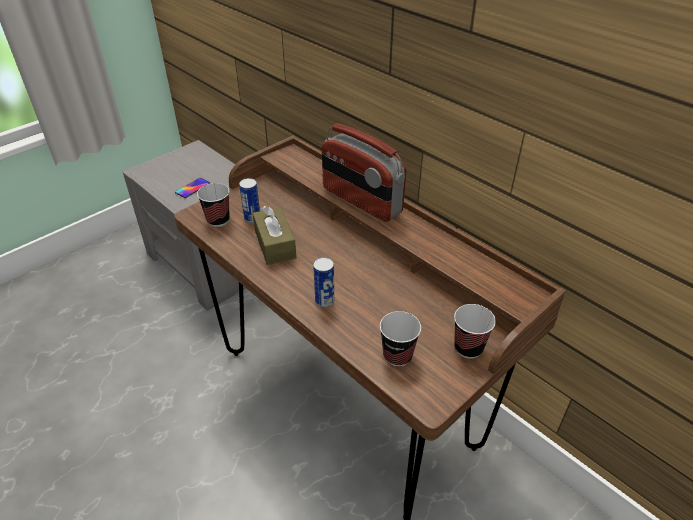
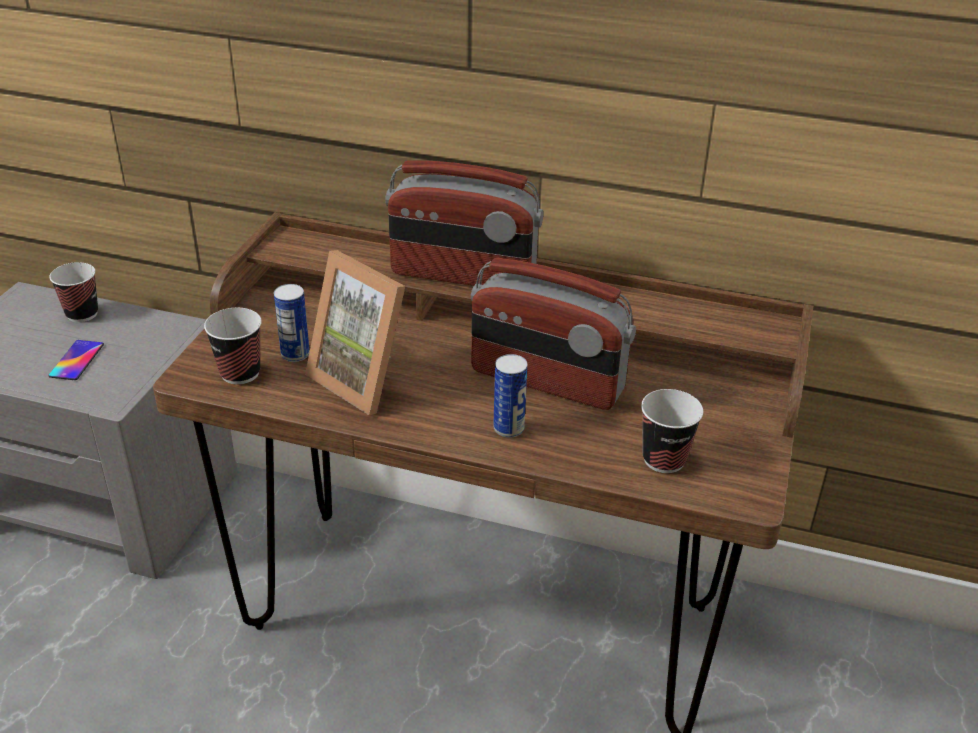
camera: 30 degrees left, 5 degrees down
(275, 244) = (366, 379): brown tissue box -> picture frame
(370, 280) = (546, 381): none -> radio
(468, 348) = (739, 418): cup -> cup (82, 314)

